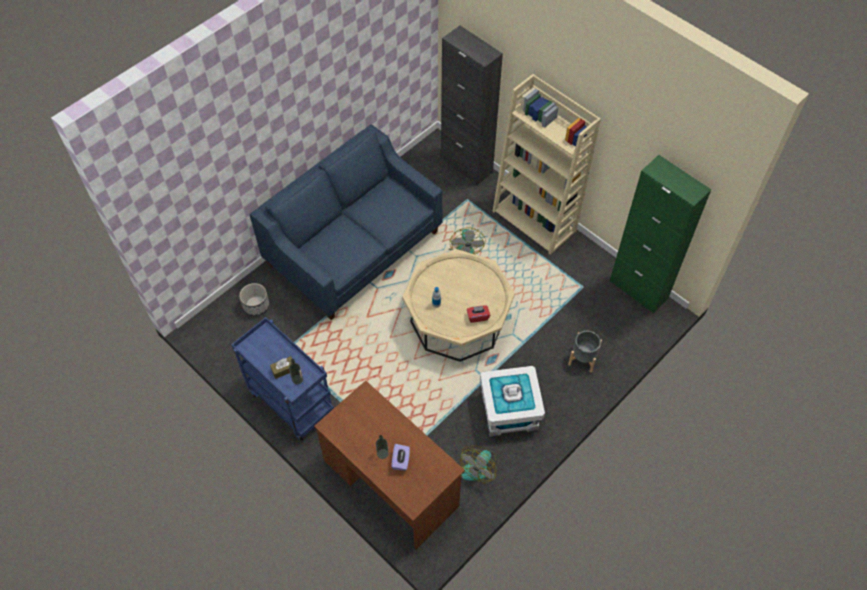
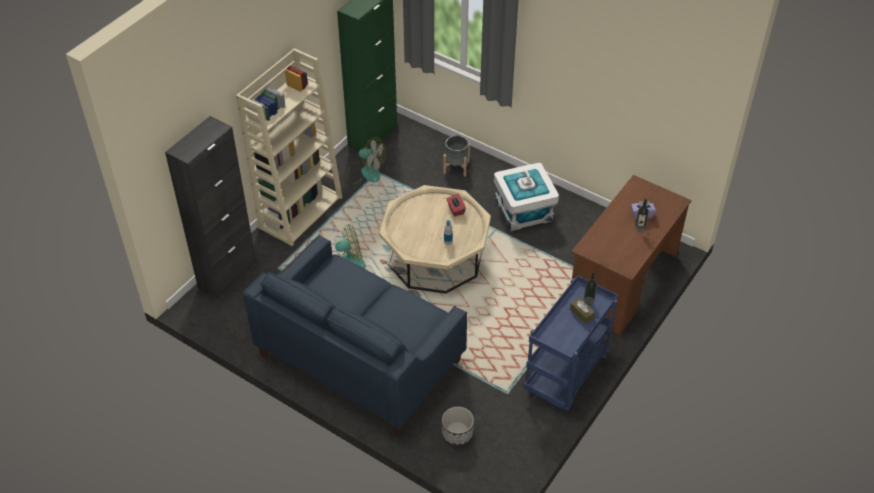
camera: 100 degrees left, 10 degrees down
(478, 466) = (584, 225): fan -> fan (365, 172)

